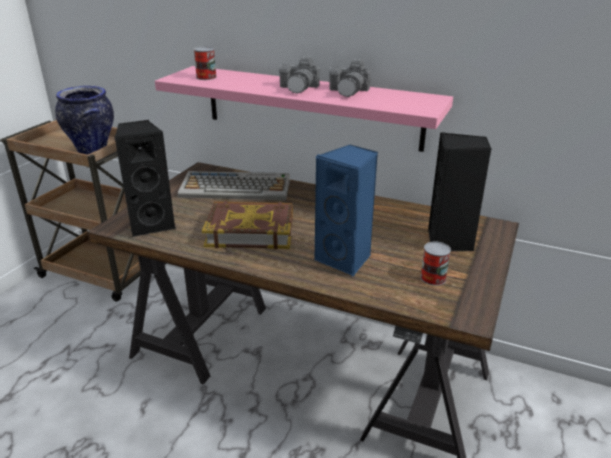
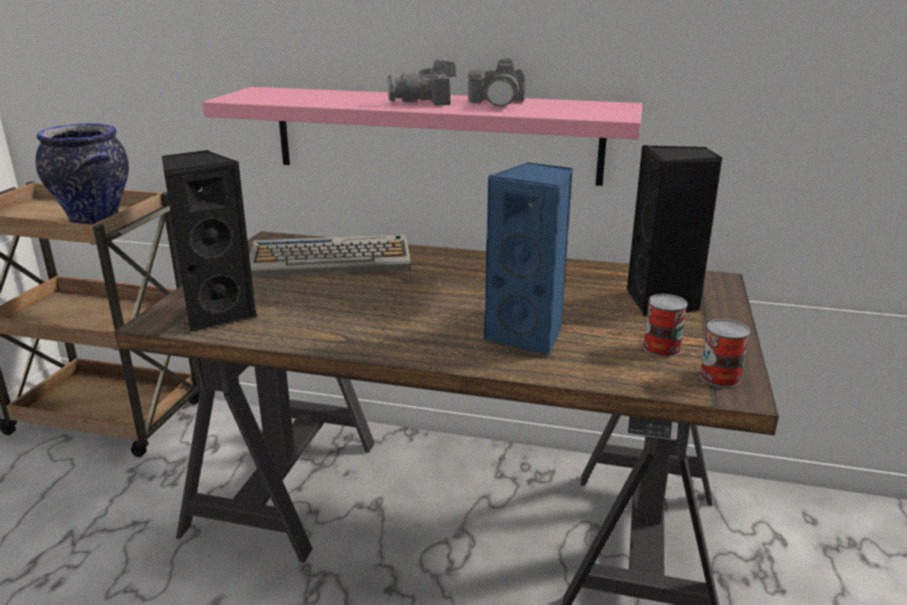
camera: 10 degrees left, 5 degrees down
(206, 77) = (280, 96): can -> can (719, 377)
(250, 230) = (373, 310): book -> none
(299, 88) = (425, 102): camera -> camera turned 75 degrees clockwise

